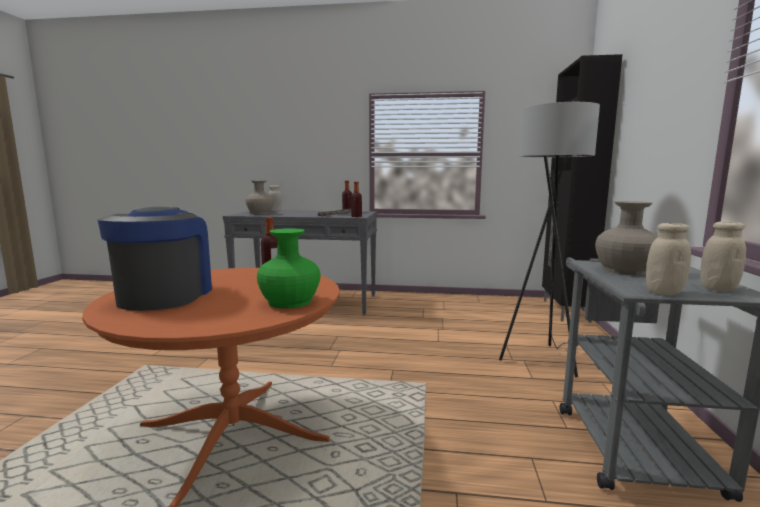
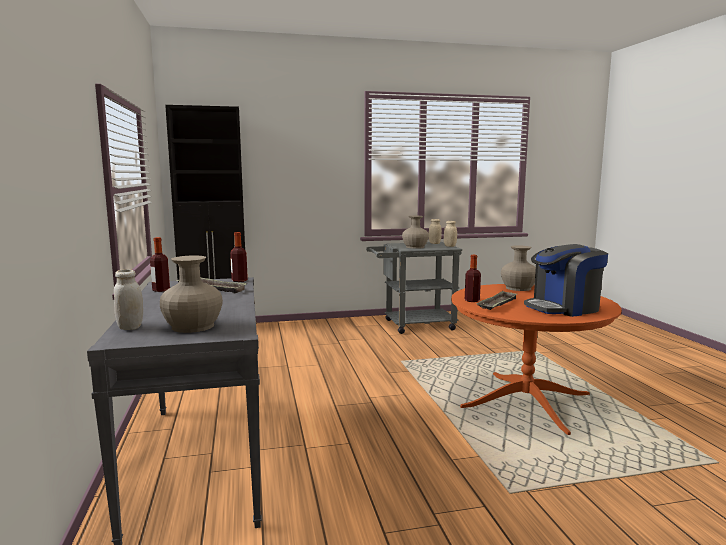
camera: 110 degrees left, 0 degrees up
(239, 277) = (497, 304): none -> tray
(290, 301) = (518, 288): green vase -> beige vase
(541, 358) = (330, 336): grey floor lamp -> none

